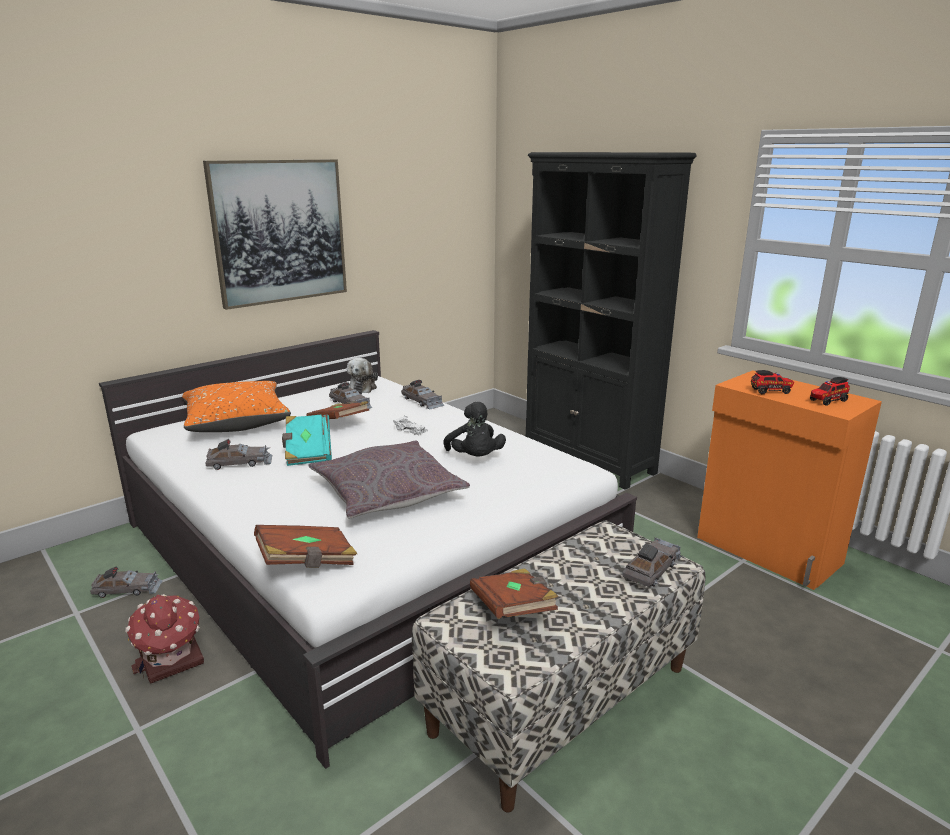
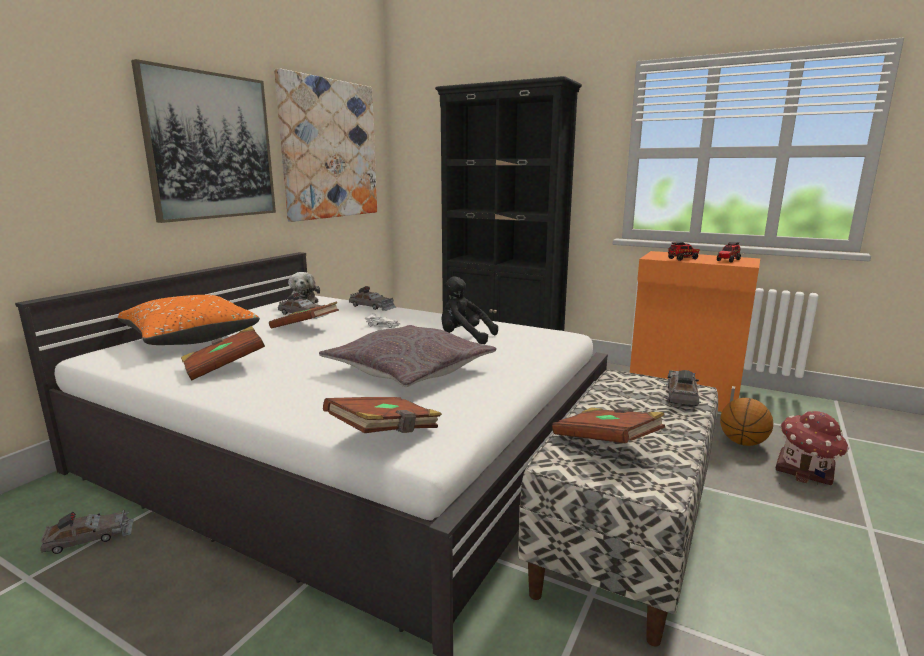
camera: 20 degrees left, 5 degrees down
(171, 659) = (191, 598): toy house -> toy house (806, 470)
(240, 463) = (224, 367): grey toy car -> brown book
(307, 452) = (294, 351): turquoise book -> none
(417, 219) = (330, 150): none -> picture
(475, 458) = (464, 338): black plush toy -> black plush toy turned 150 degrees clockwise
(789, 628) = (742, 442): none -> basketball

